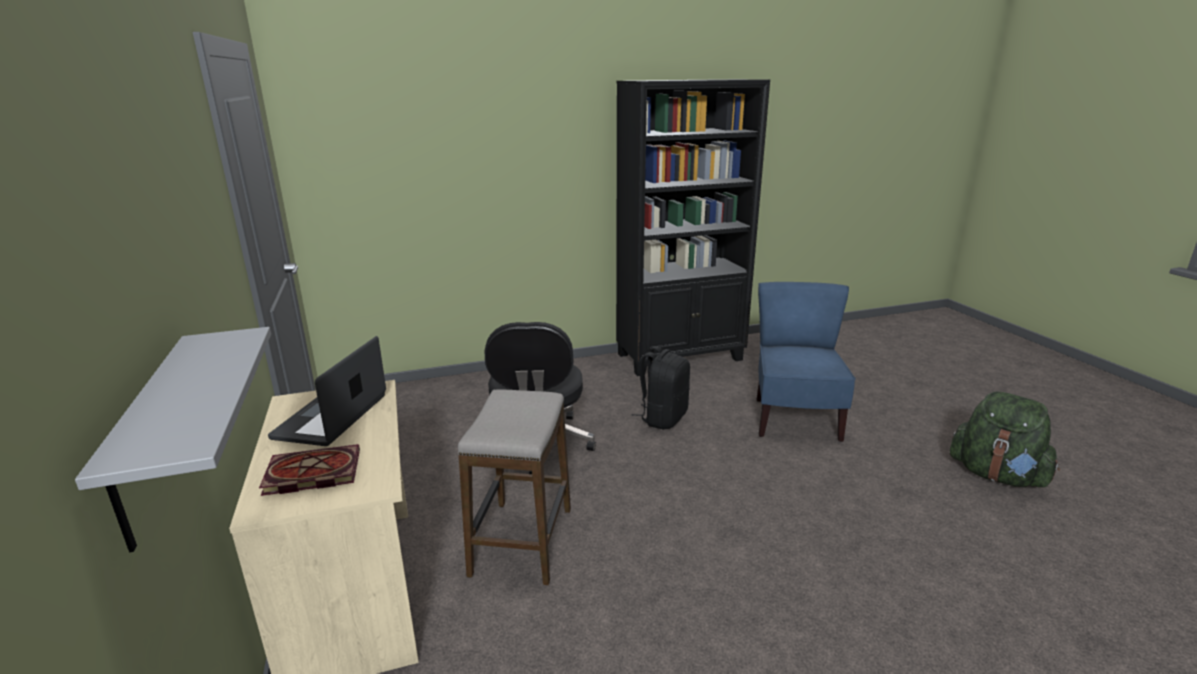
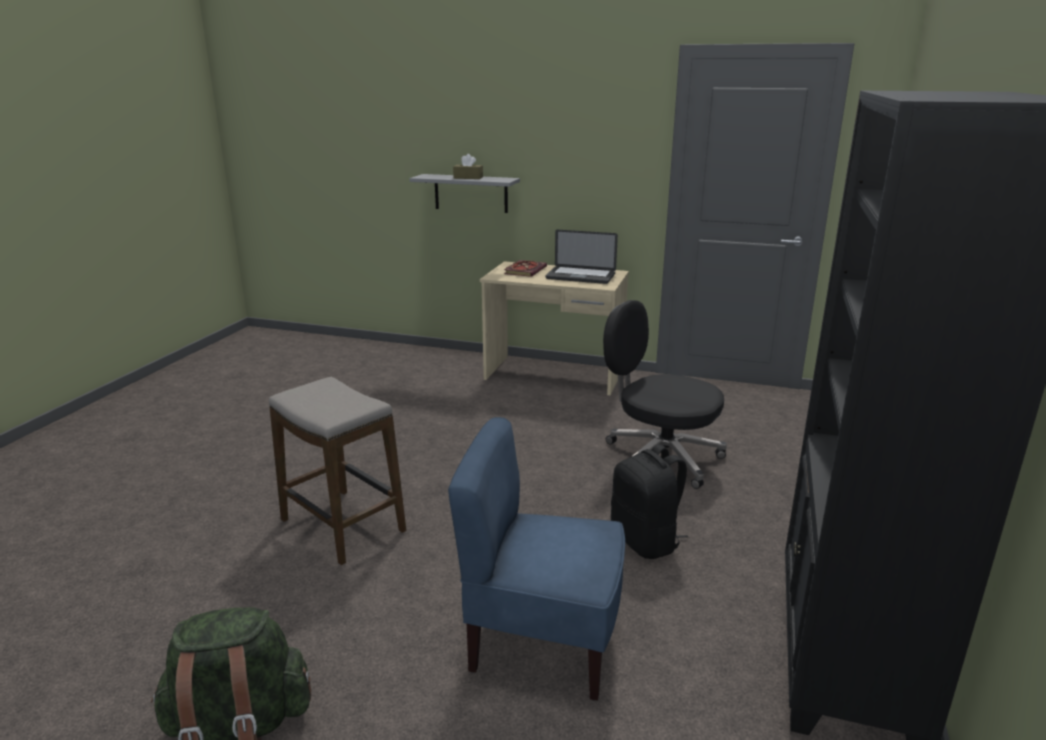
camera: 125 degrees right, 0 degrees up
(198, 378) = (468, 177): none -> brown tissue box
(331, 417) = (580, 276): laptop -> laptop turned 150 degrees clockwise
(523, 541) = (535, 419): stool -> stool (342, 526)
(794, 419) = (543, 642): blue chair -> blue chair turned 150 degrees clockwise

